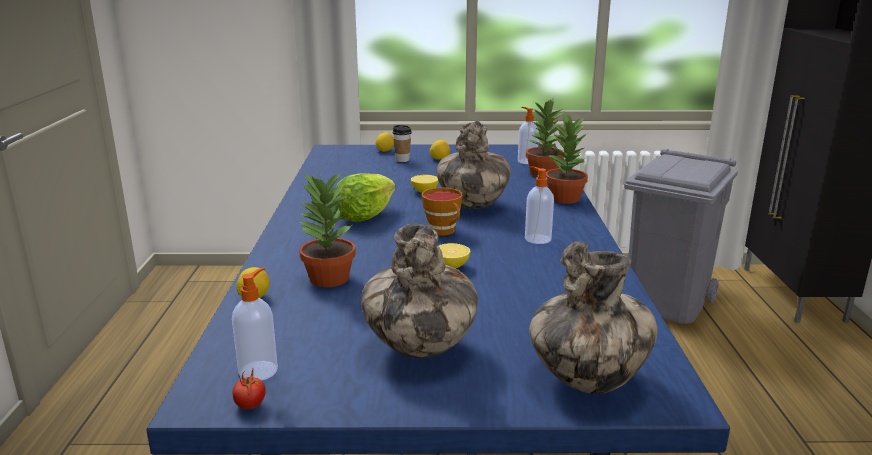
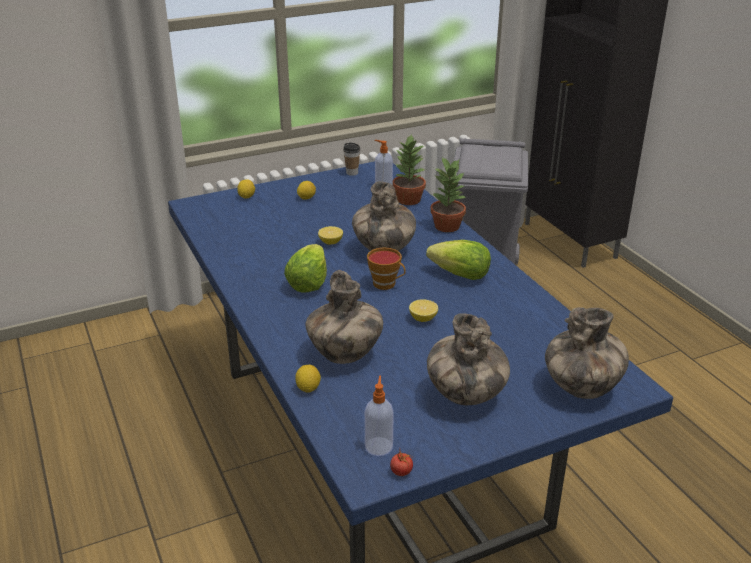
camera: 25 degrees left, 10 degrees up
(328, 278) = (344, 355): potted plant -> vase
(402, 160) = (274, 206): cup -> cup (352, 173)
(537, 239) = (460, 275): soap dispenser -> lettuce

